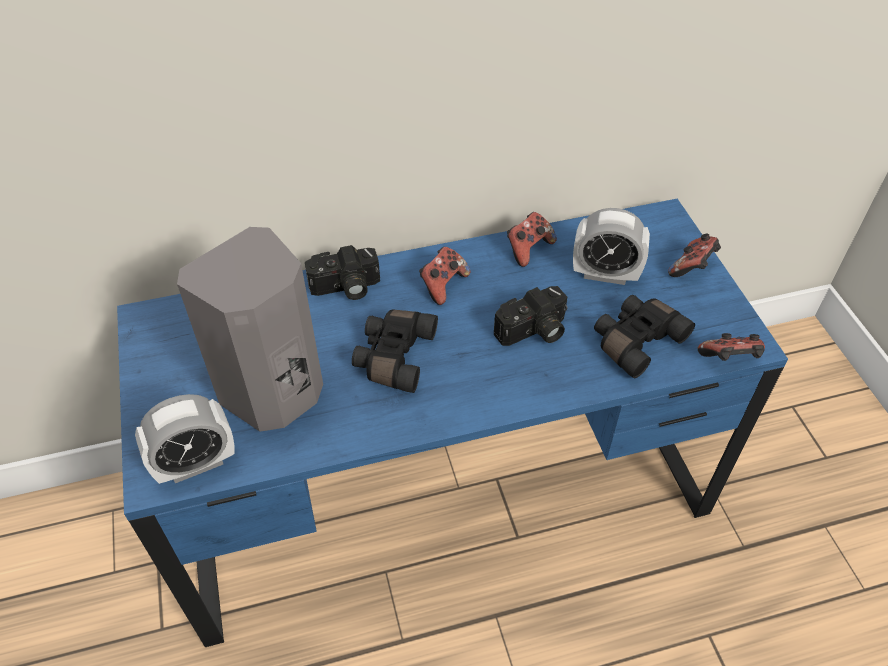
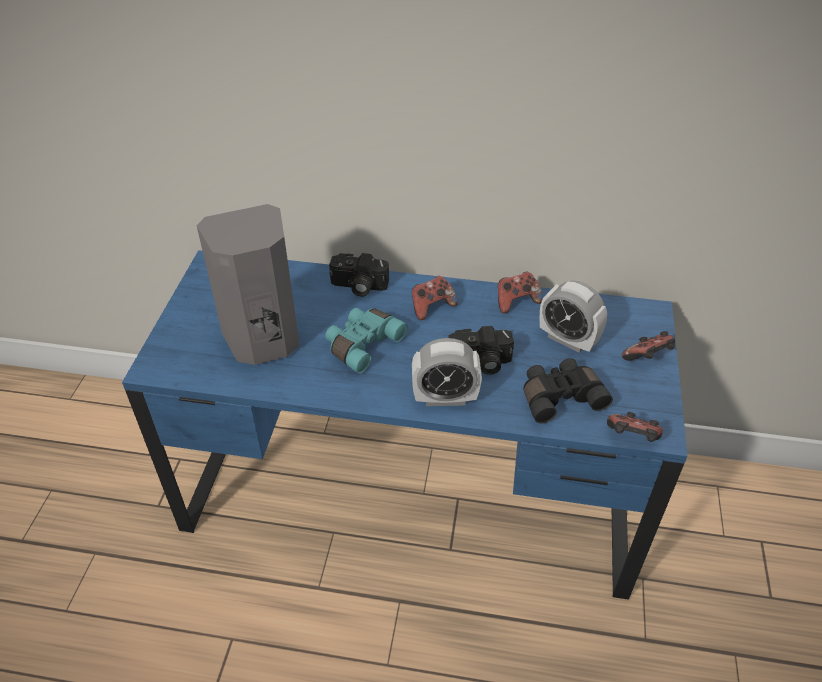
camera: 25 degrees right, 5 degrees down
(196, 464) = (184, 367): alarm clock -> alarm clock (445, 398)
(393, 356) = (362, 344): black binoculars -> turquoise binoculars

